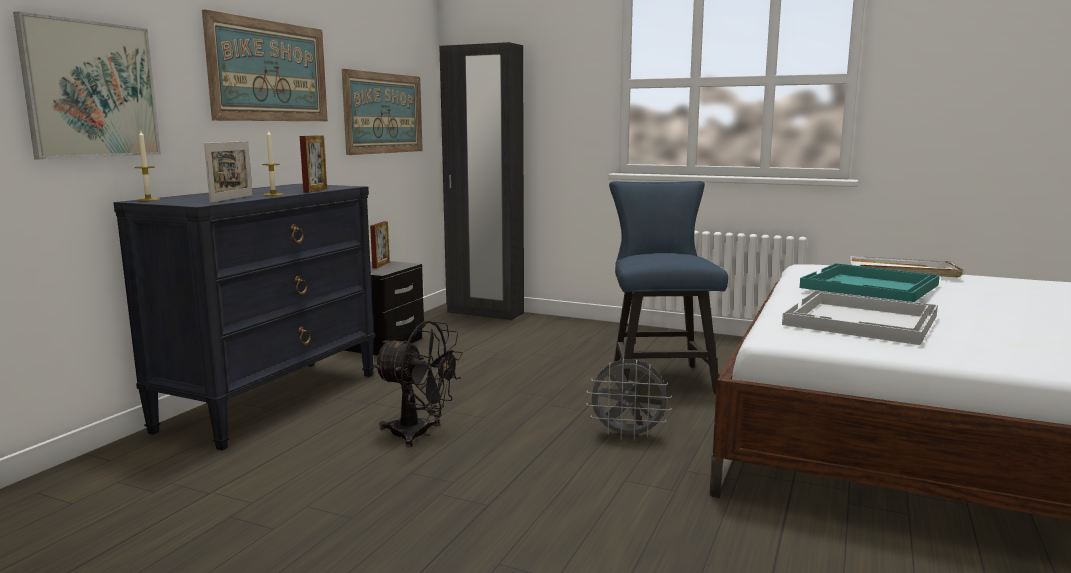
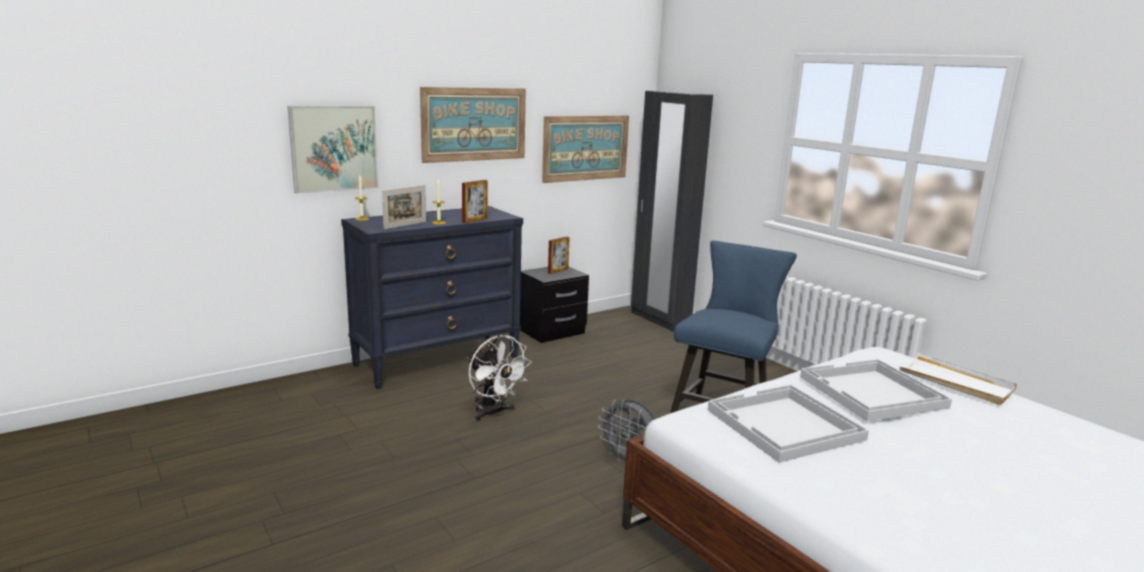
camera: 30 degrees right, 5 degrees up
(419, 434) = (493, 413): black fan -> white fan
(870, 286) = (871, 392): turquoise tray -> white tray

